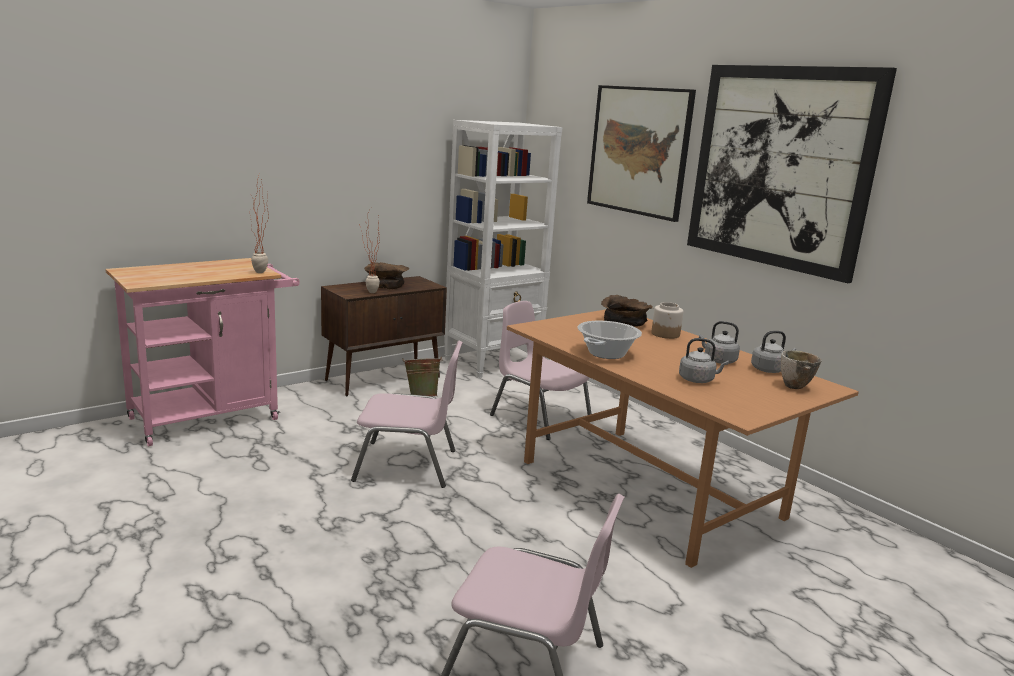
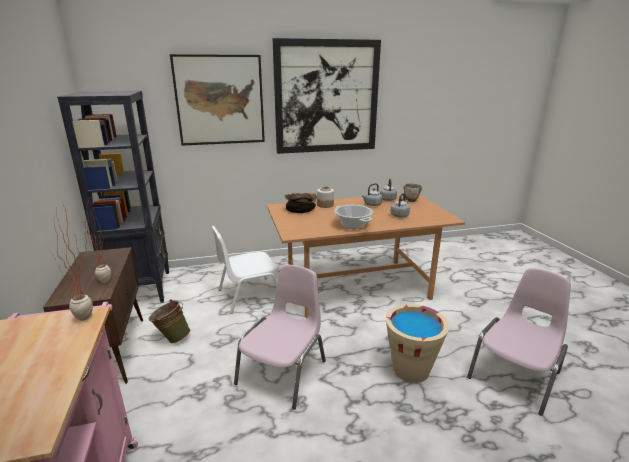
camera: 65 degrees left, 5 degrees up
(386, 284) = (89, 271): brown bowl -> none
(470, 555) = (411, 369): none -> beige bucket
(493, 362) = (142, 289): white bookcase -> black bookcase
(539, 417) = (248, 295): pink chair -> white chair

